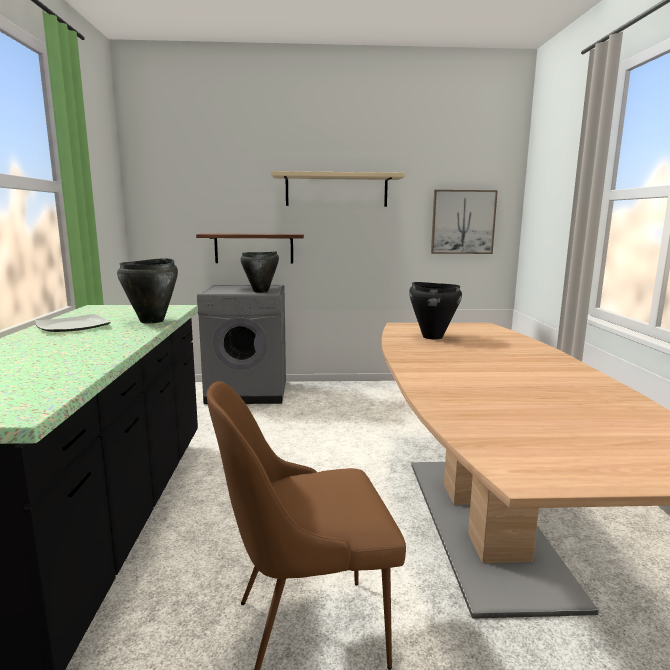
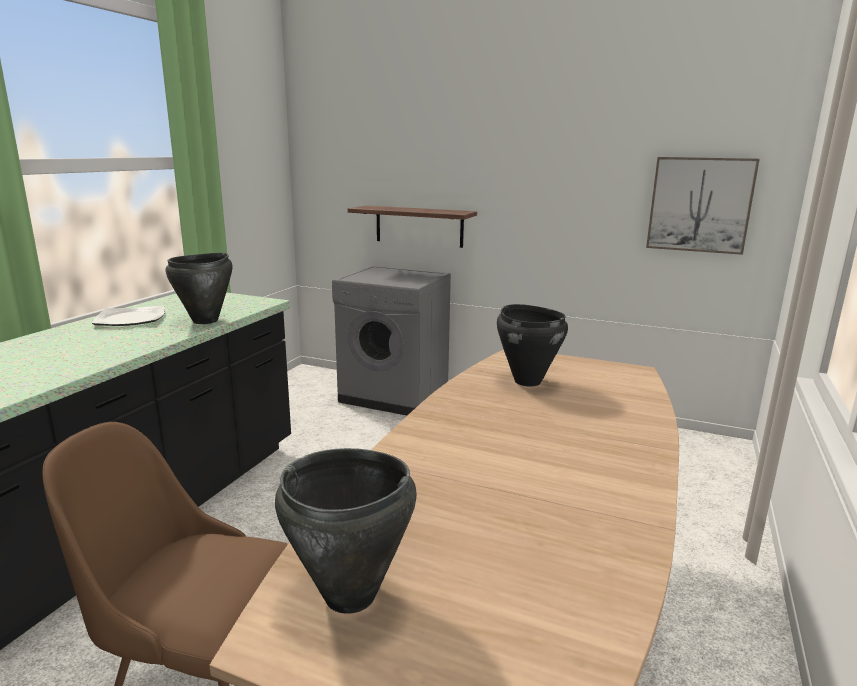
camera: 25 degrees right, 5 degrees up
(261, 291) = (405, 282): black cooking pot -> black cooking pot (350, 596)
(336, 190) = (520, 156): beige shelf -> none

